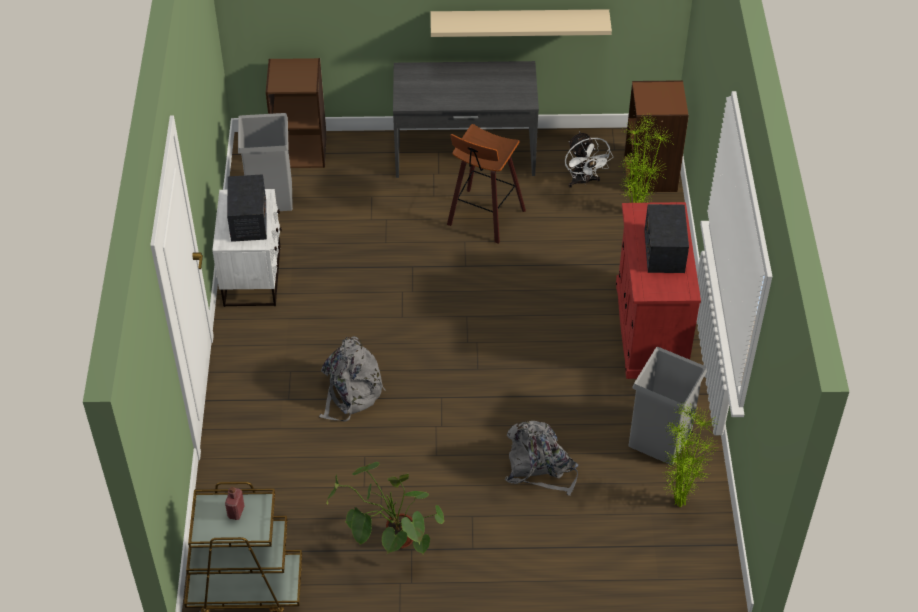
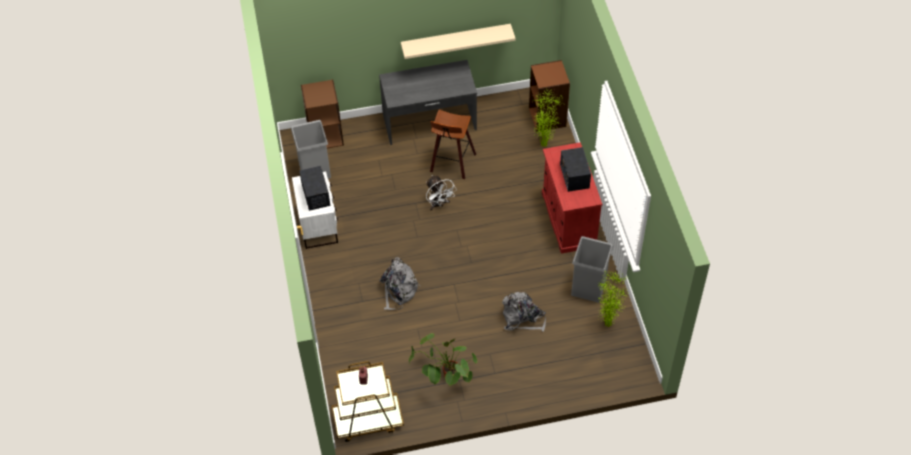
camera: 10 degrees left, 5 degrees up
(583, 181) = (507, 129): white fan -> white fan (439, 204)

